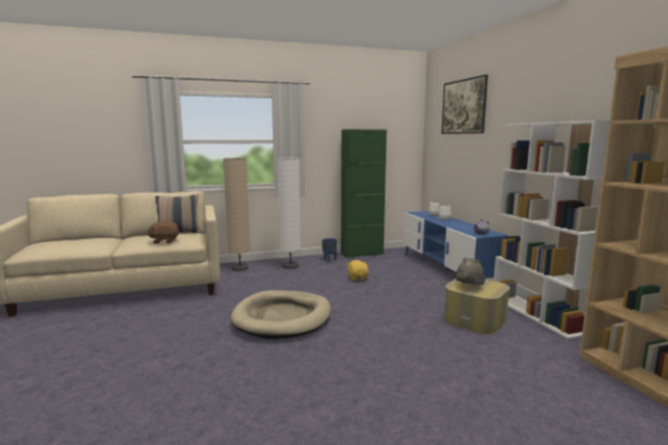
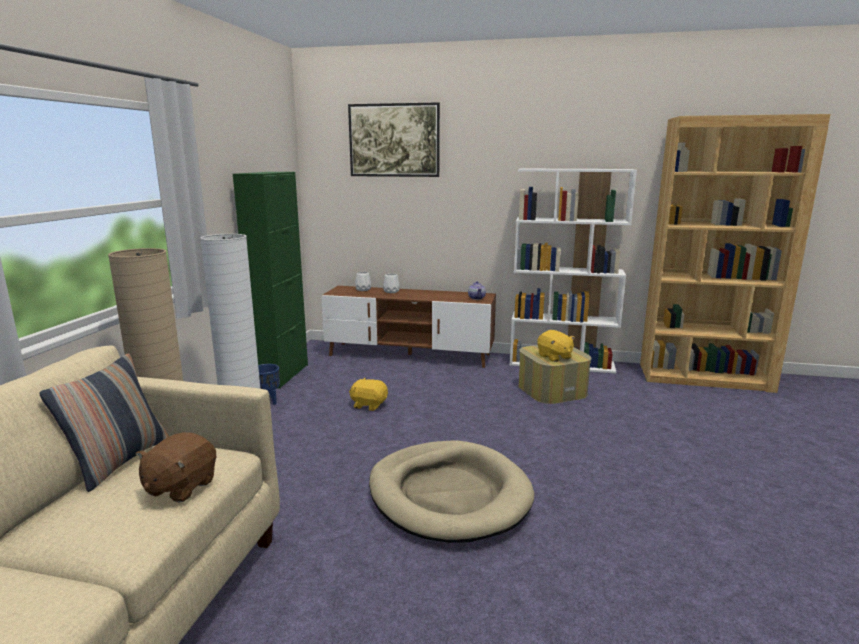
camera: 60 degrees left, 5 degrees up
(446, 269) = (409, 355): blue tv stand -> brown tv stand
(468, 287) = (554, 357): grey hat -> yellow plush toy

